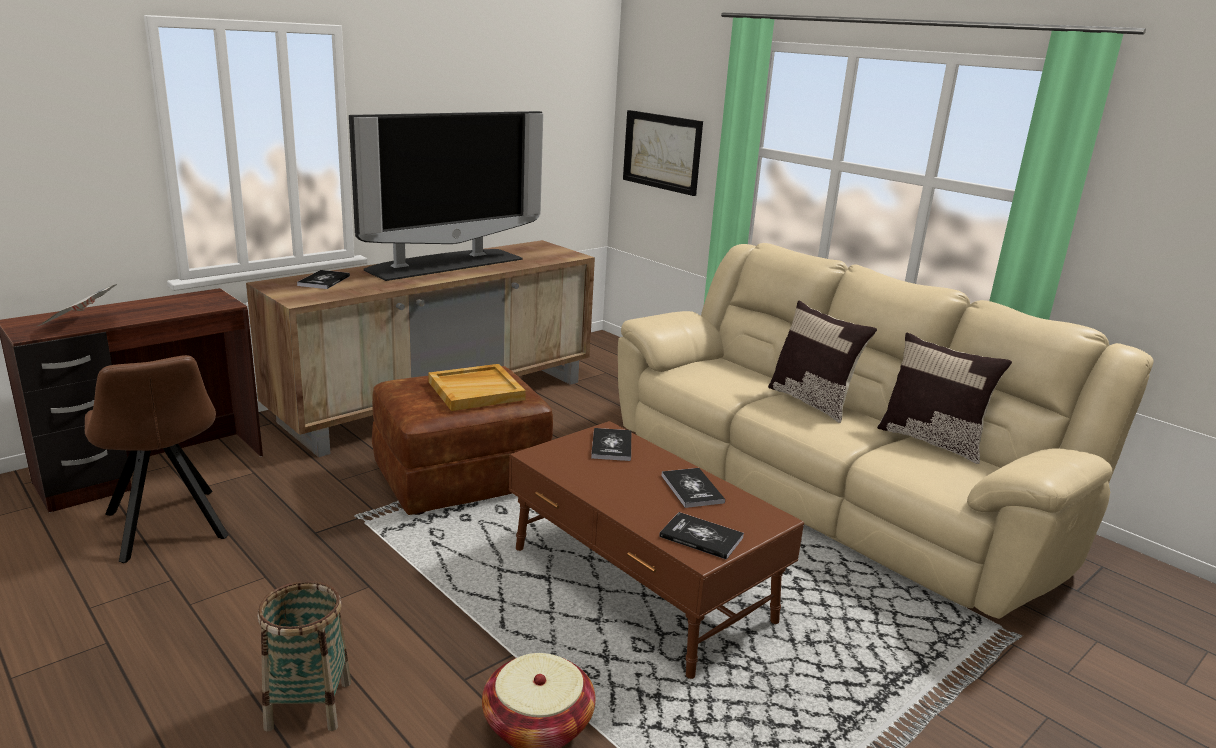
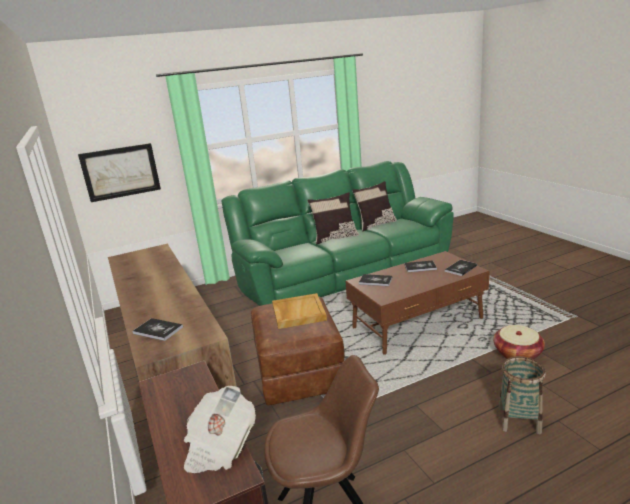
camera: 70 degrees left, 0 degrees up
(444, 264) = (145, 287): television -> none
(829, 486) = (343, 271): beige sofa -> green sofa

